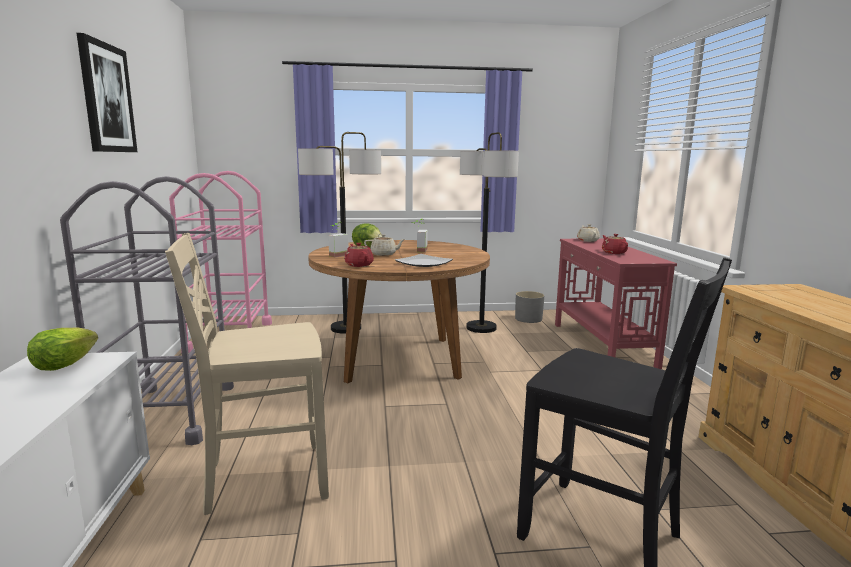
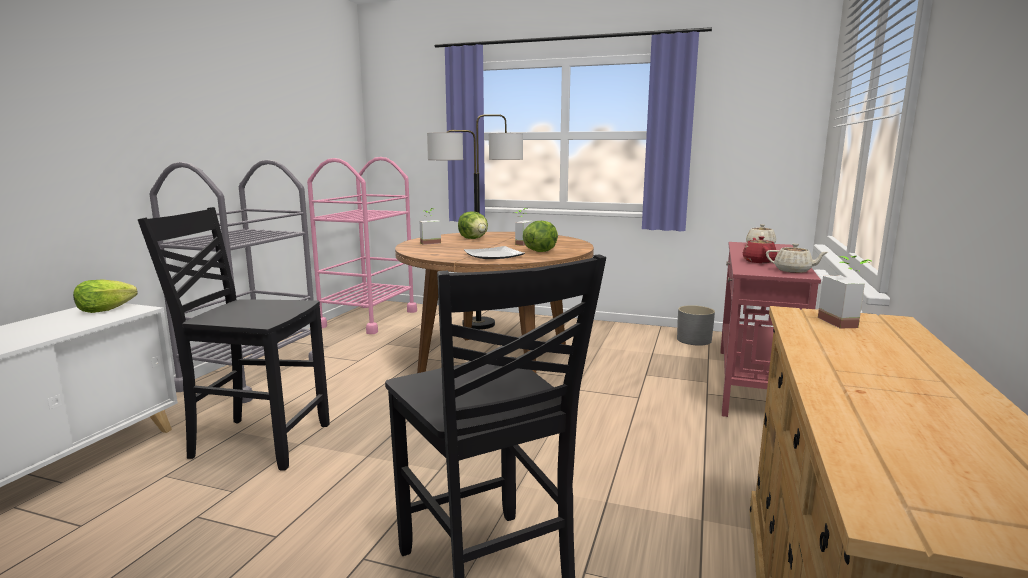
camera: 25 degrees right, 0 degrees up
(106, 98) = (230, 91): picture -> none
(263, 478) = (258, 441): beige chair -> black chair
(358, 265) = (427, 252): red teapot -> none
(384, 254) = (476, 245): beige teapot -> beige teapot (793, 271)
(451, 256) = (540, 251): none -> lettuce
(481, 328) = (622, 342): floor lamp -> none
(781, 291) = (845, 322): none -> potted plant

